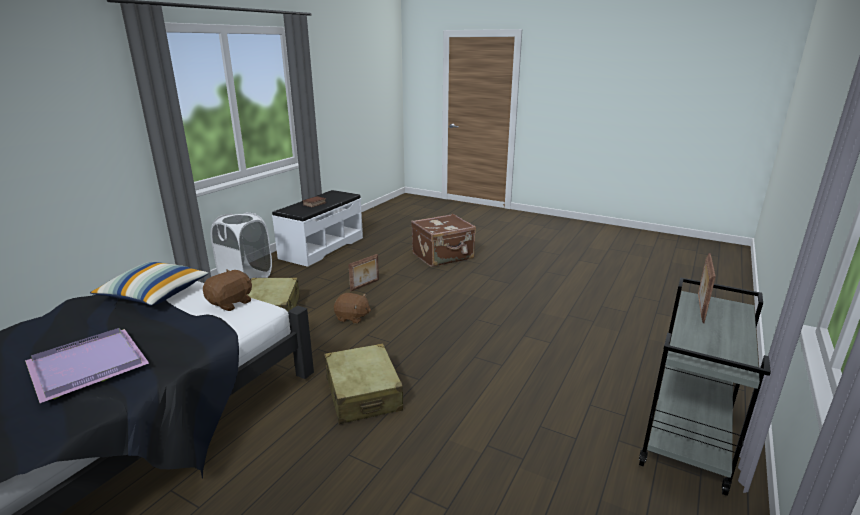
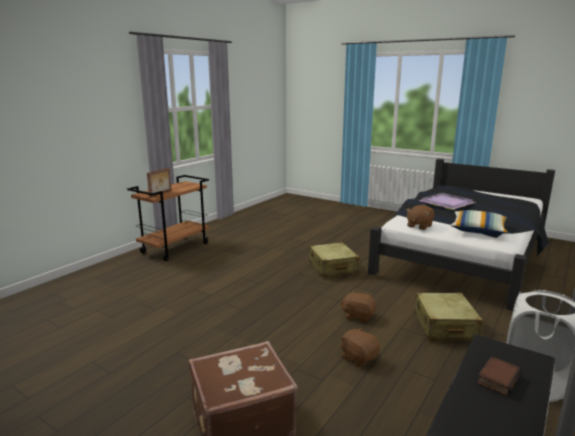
camera: 175 degrees left, 5 degrees down
(365, 285) = (359, 358): picture frame -> brown plush toy
(687, 441) = (175, 248): grey cart -> brown cart

